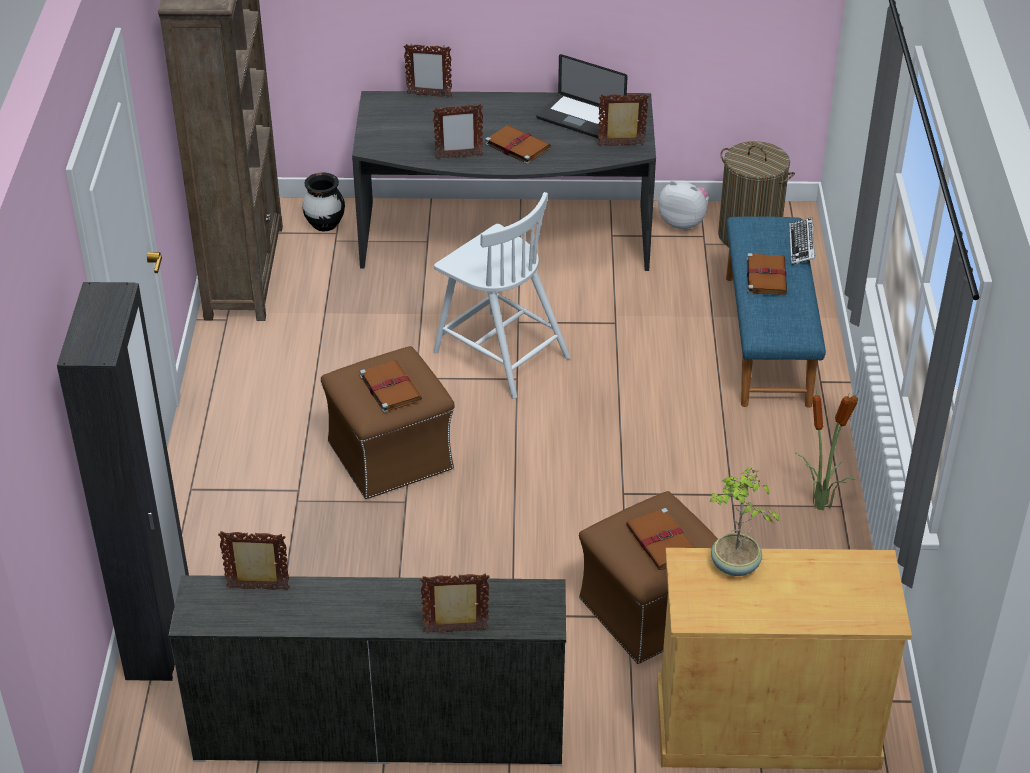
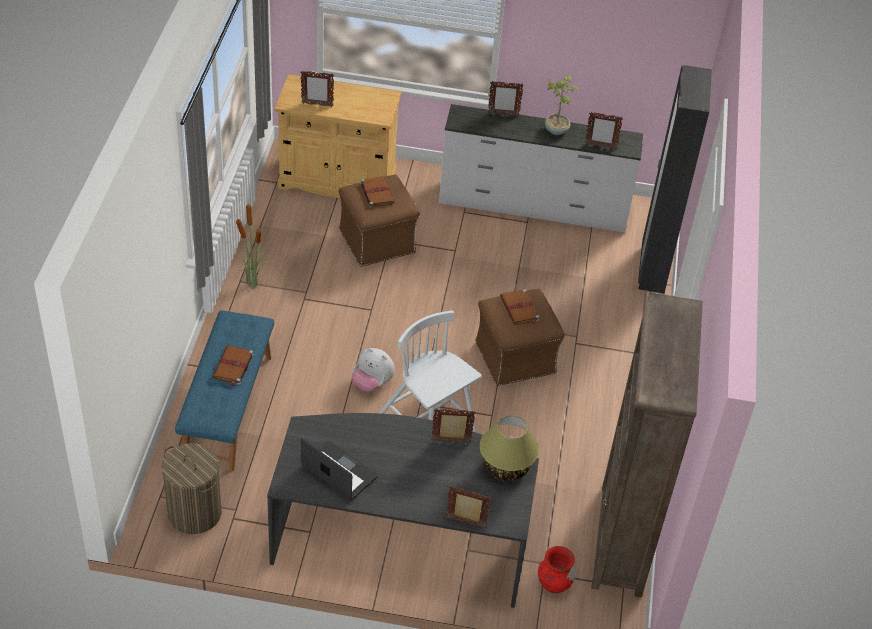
camera: 175 degrees left, 5 degrees up
(324, 225) = (554, 584): black vase -> red vase
(390, 142) = (506, 467): none -> table lamp
(516, 146) = (401, 447): brown book -> none
(621, 145) = (314, 434): picture frame -> picture frame (317, 104)
(683, 222) = (244, 536): plush toy -> plush toy (372, 383)
(734, 566) = (359, 112): potted plant -> potted plant (556, 130)
(802, 245) = (192, 391): keyboard -> none

